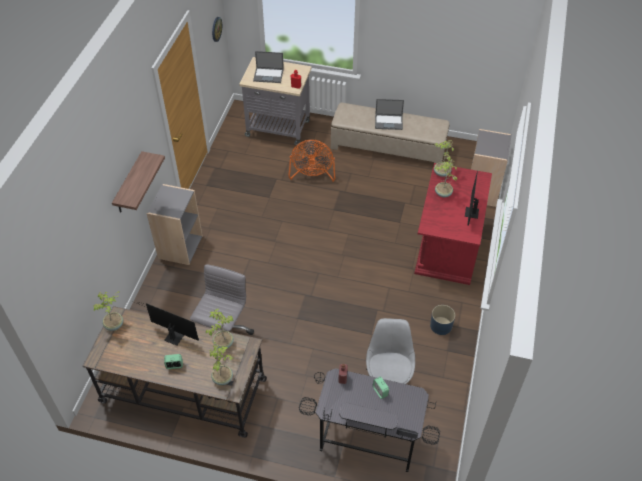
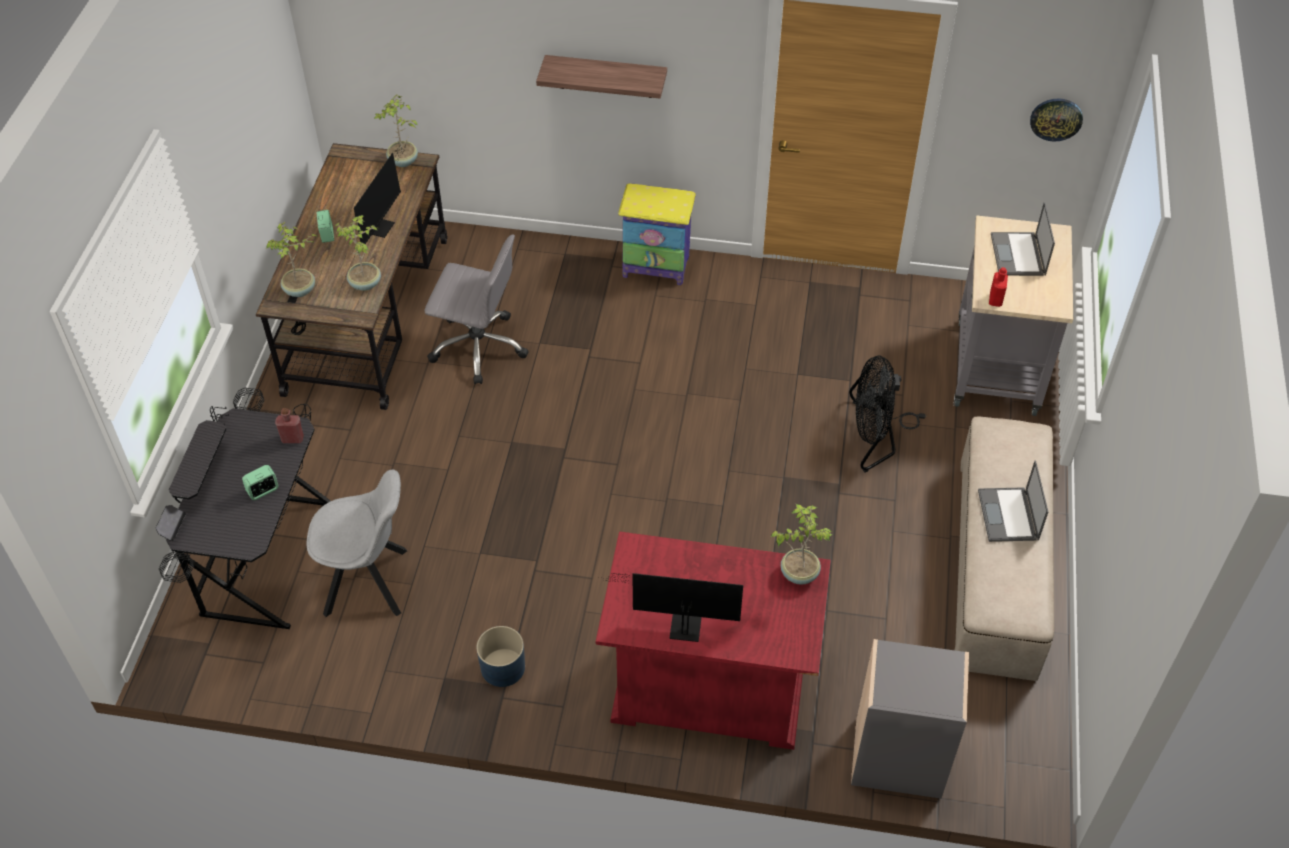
camera: 85 degrees right, 0 degrees up
(180, 246) = (657, 268): grey bookcase -> nightstand
(311, 173) = (877, 433): orange fan -> black fan
(443, 194) = (735, 575): potted plant -> none

